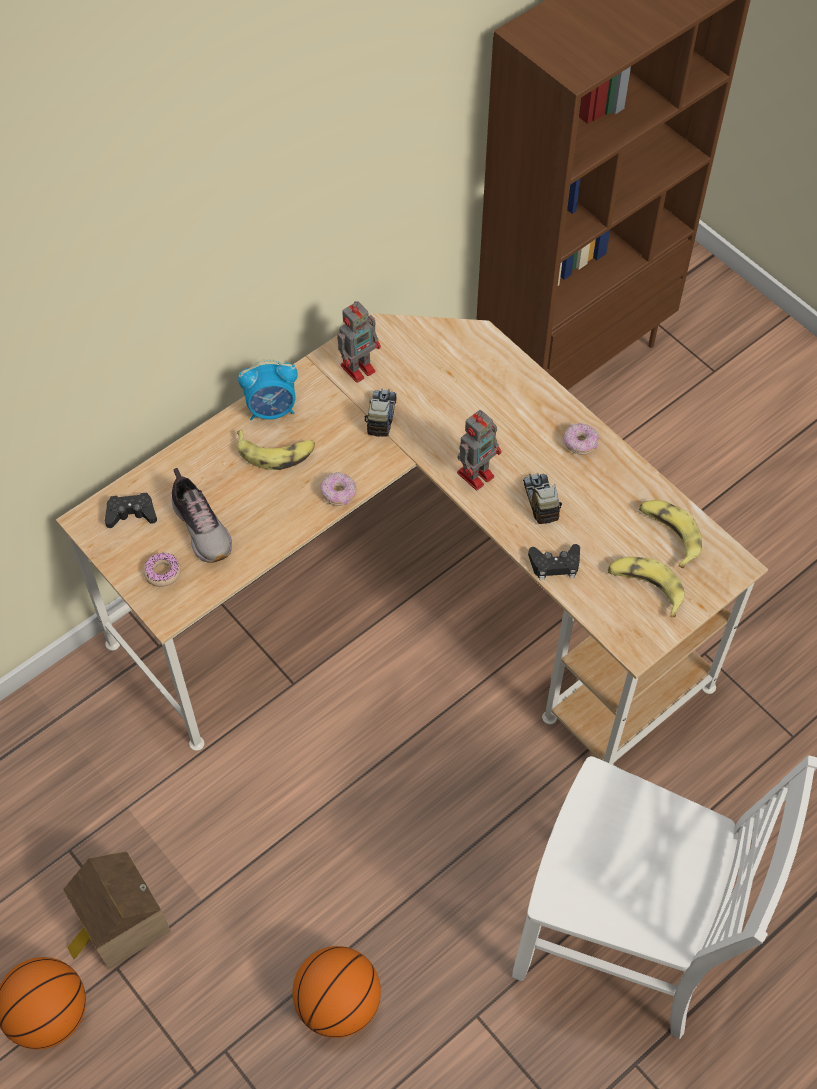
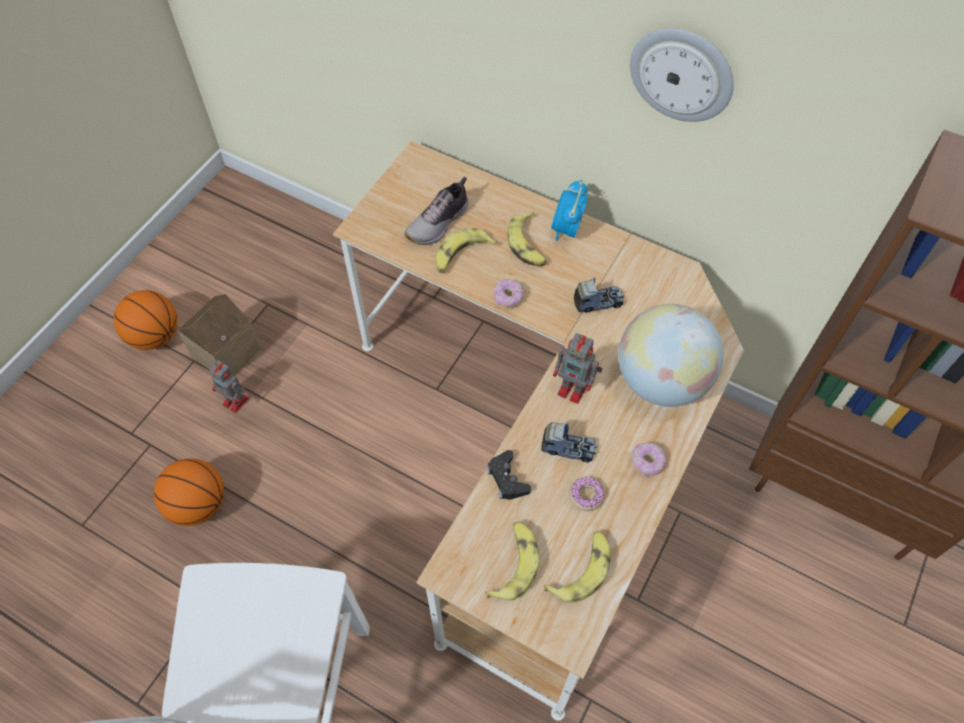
camera: 70 degrees right, 0 degrees up
(131, 514) = (433, 179): black game controller -> none
(162, 572) = (391, 213): donut -> donut (586, 495)
(260, 520) = (461, 255): none -> banana
(272, 409) = (566, 229): alarm clock -> alarm clock turned 45 degrees clockwise
(293, 181) = (682, 74): none -> wall clock
(359, 367) = (639, 272): toy robot -> toy robot (237, 402)
(496, 398) = (661, 380): none -> globe
(540, 502) = (568, 448): toy truck -> toy truck turned 45 degrees clockwise

